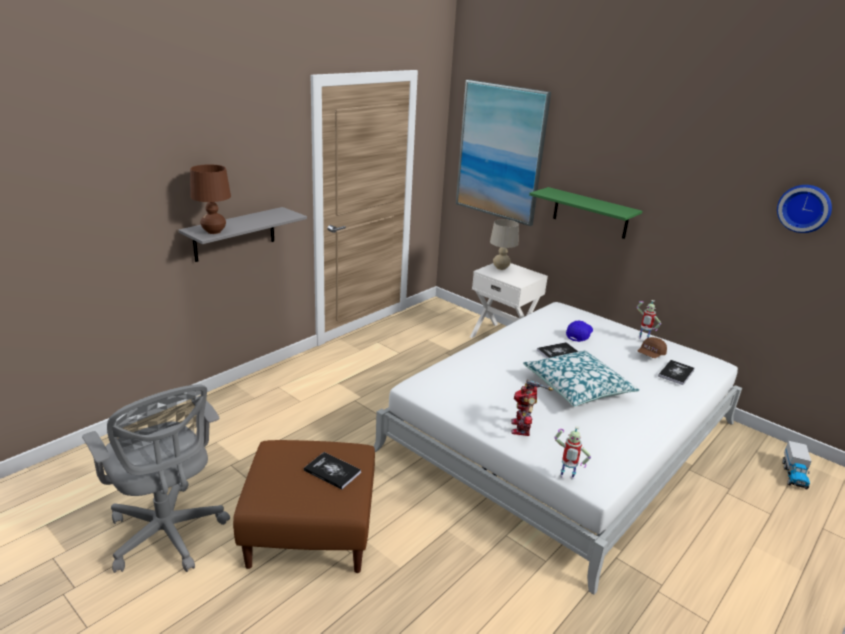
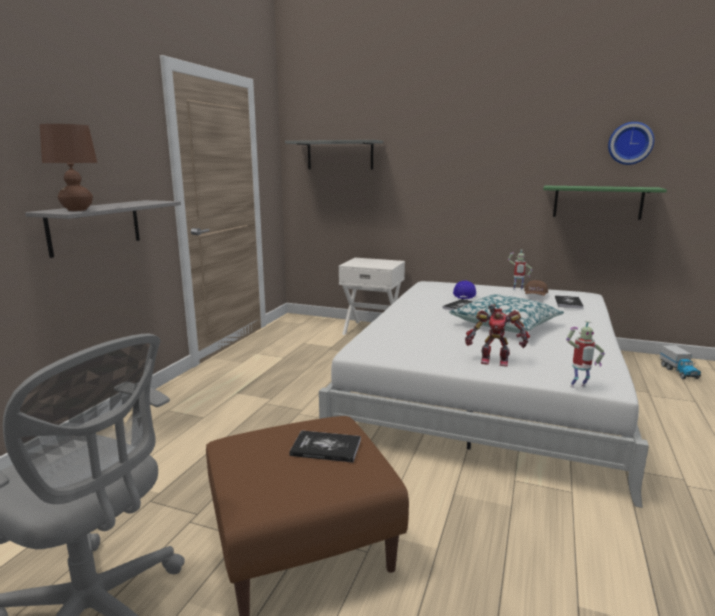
camera: 20 degrees left, 10 degrees down
(500, 152) = (340, 155): picture -> grey shelf
(501, 268) = (360, 261): beige table lamp -> none
(522, 428) = (494, 360): toy robot -> toy robot turned 60 degrees counterclockwise
(590, 213) = (438, 192): green shelf -> green shelf (597, 202)

